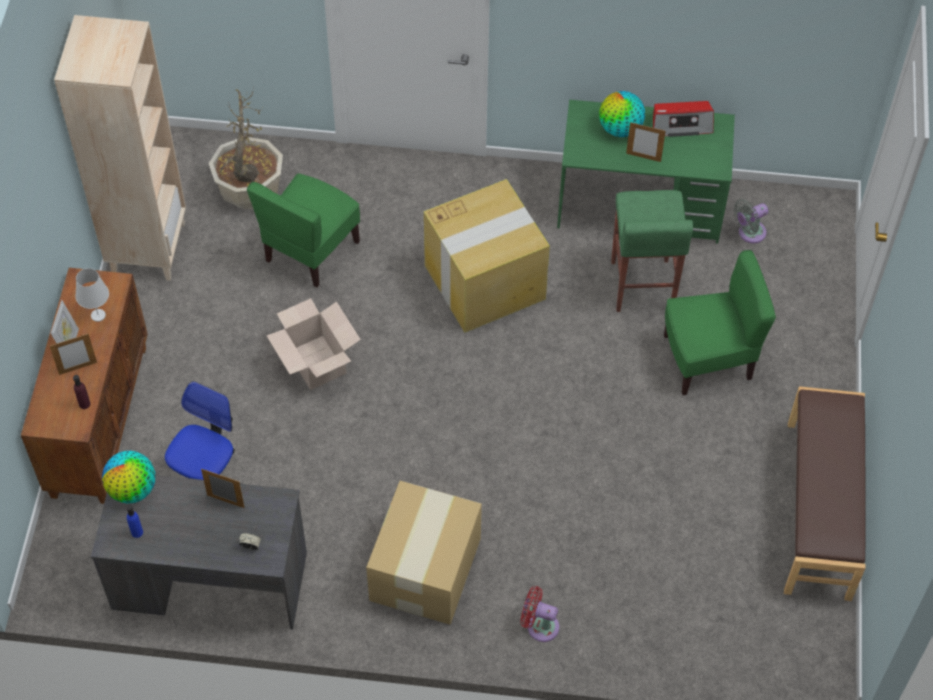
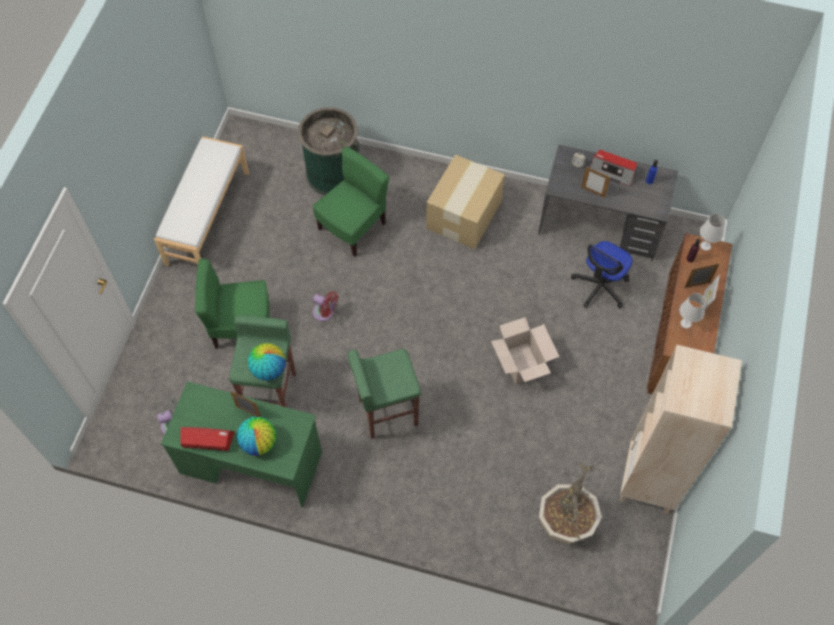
camera: 170 degrees left, 5 degrees up
(60, 426) = (705, 246): none -> white table lamp
(133, 489) = (653, 207): globe -> globe (268, 369)
(194, 541) = (612, 171): none -> radio
(311, 251) = (519, 459): green chair -> green chair (353, 227)
(486, 282) = (387, 412): cardboard box -> green stool
(539, 626) = (400, 174): red fan -> red fan (325, 313)
(648, 612) = (333, 173): none -> green trash can
(819, 509) = (207, 217): brown bench -> white bench

